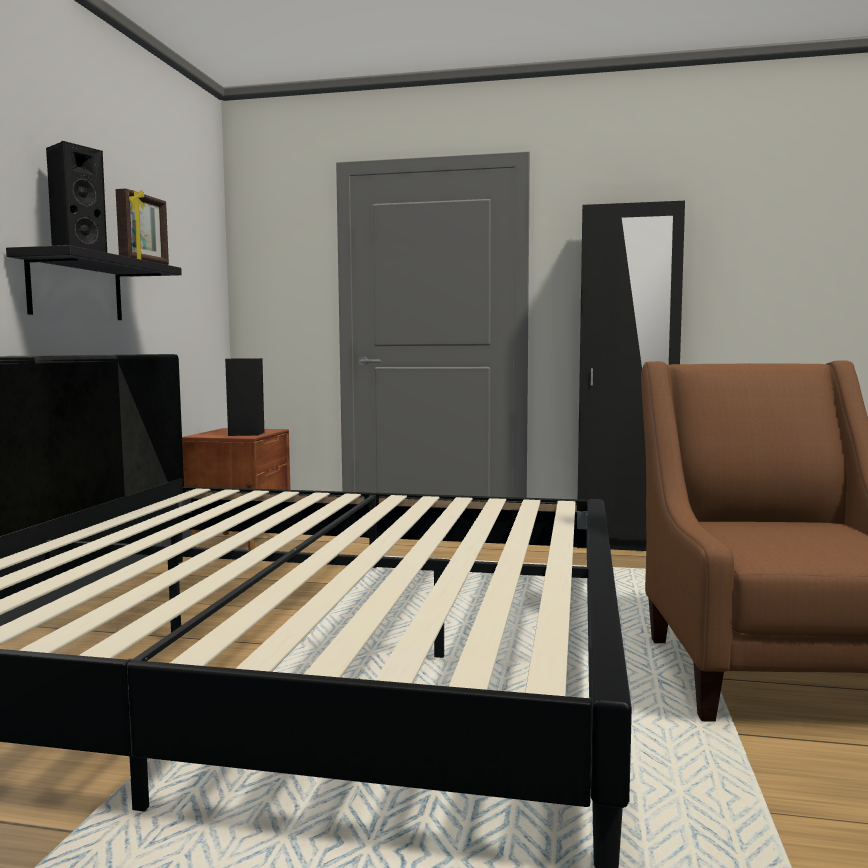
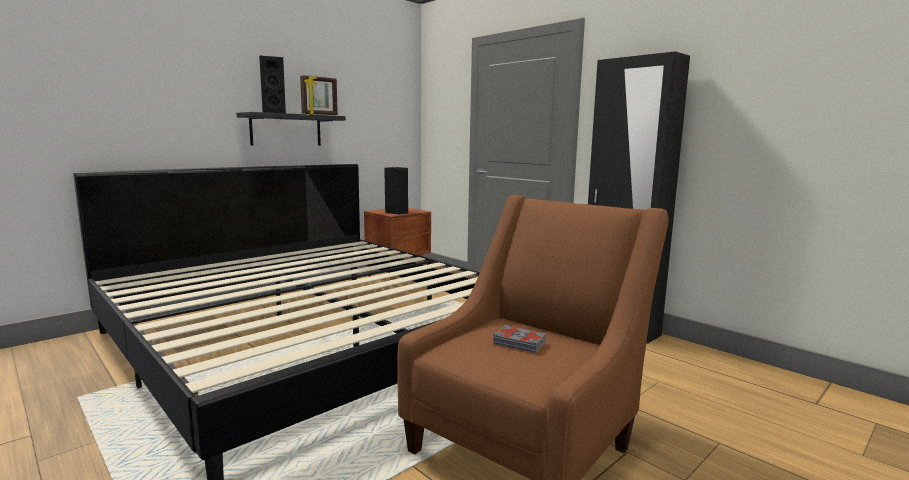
camera: 35 degrees right, 5 degrees up
(785, 535) = (519, 343): none -> grey book

